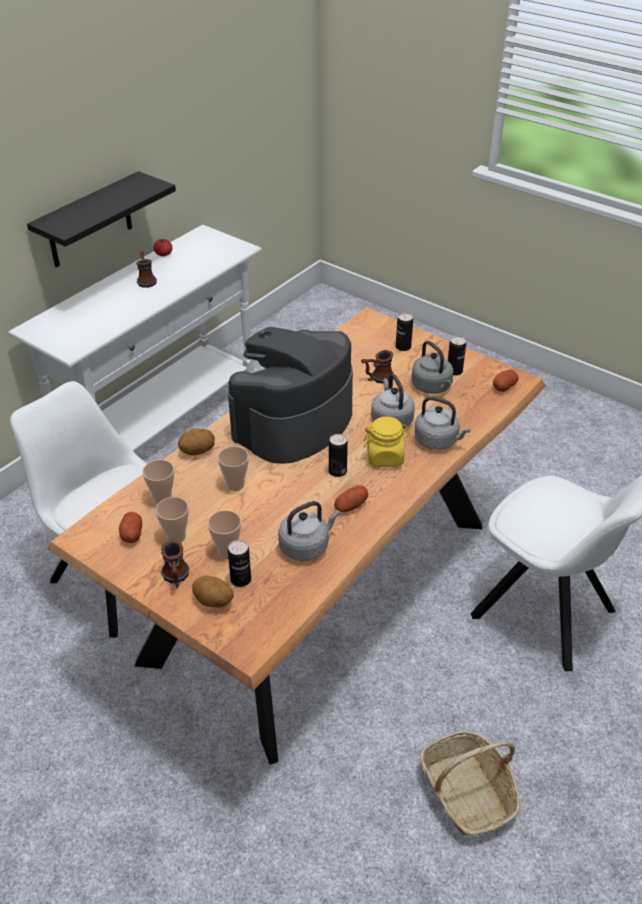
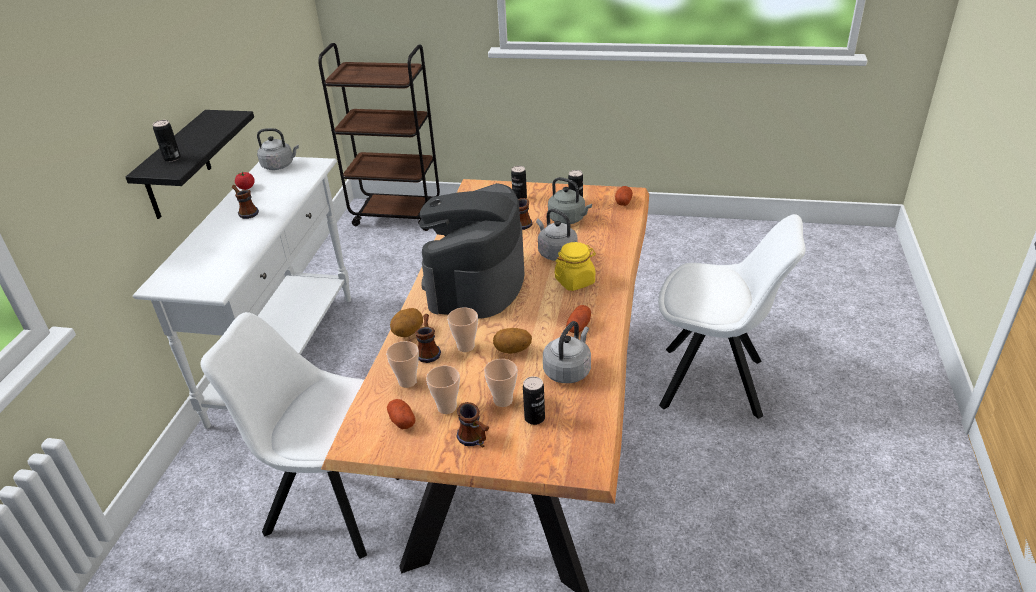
camera: 25 degrees left, 5 degrees down
(202, 475) = (428, 350): none -> mug
(213, 602) = (525, 445): potato -> potato (512, 351)
(337, 471) = (545, 305): can -> can (172, 158)
(349, 316) = (398, 217): none -> brown cart
(438, 441) = (607, 255): grey kettle -> grey kettle (279, 165)
(467, 792) = (755, 542): basket -> none

